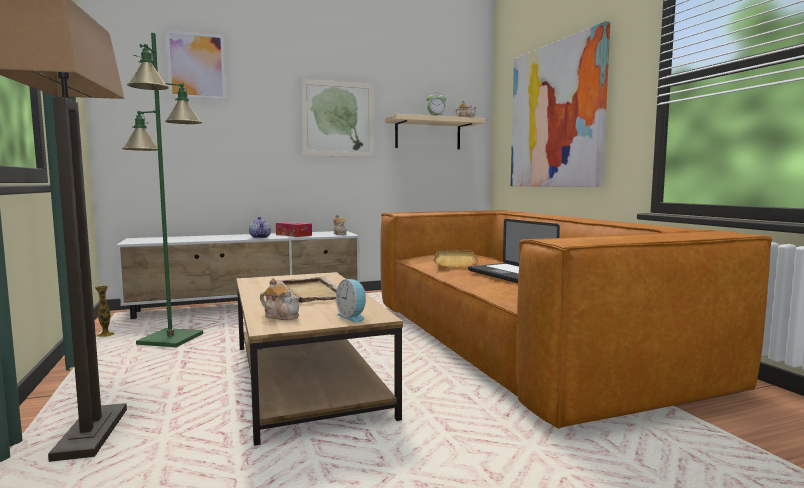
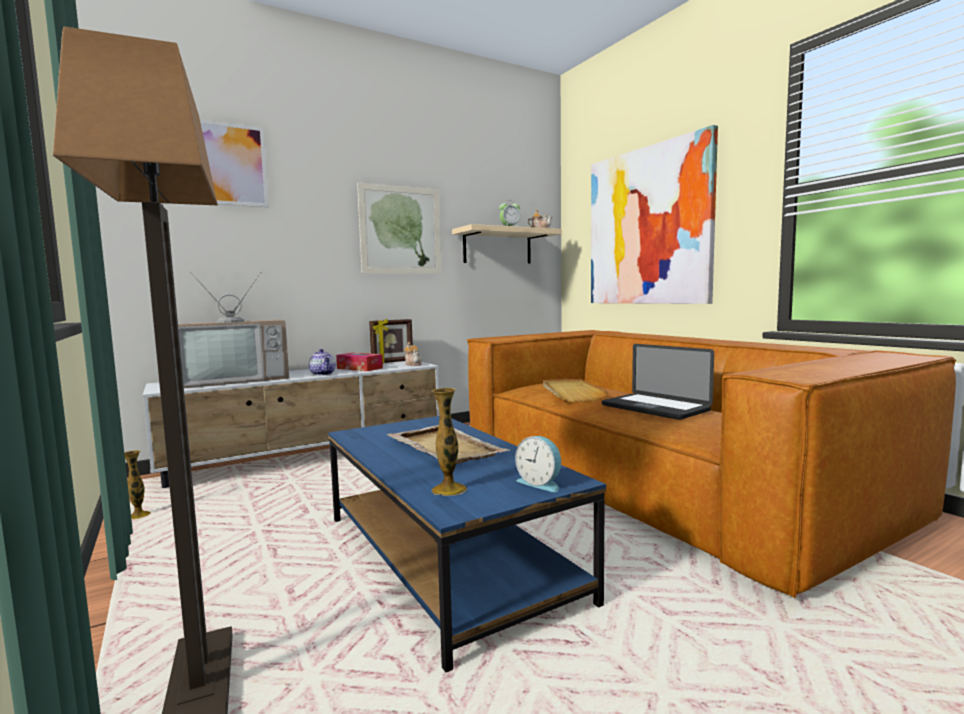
camera: 10 degrees left, 0 degrees up
(169, 340) = (232, 515): green floor lamp -> none
(191, 238) = (235, 380): none -> television
(281, 316) = (449, 490): teapot -> vase
(307, 379) = (447, 557): brown coffee table -> blue coffee table
(326, 232) = (392, 362): none -> picture frame

